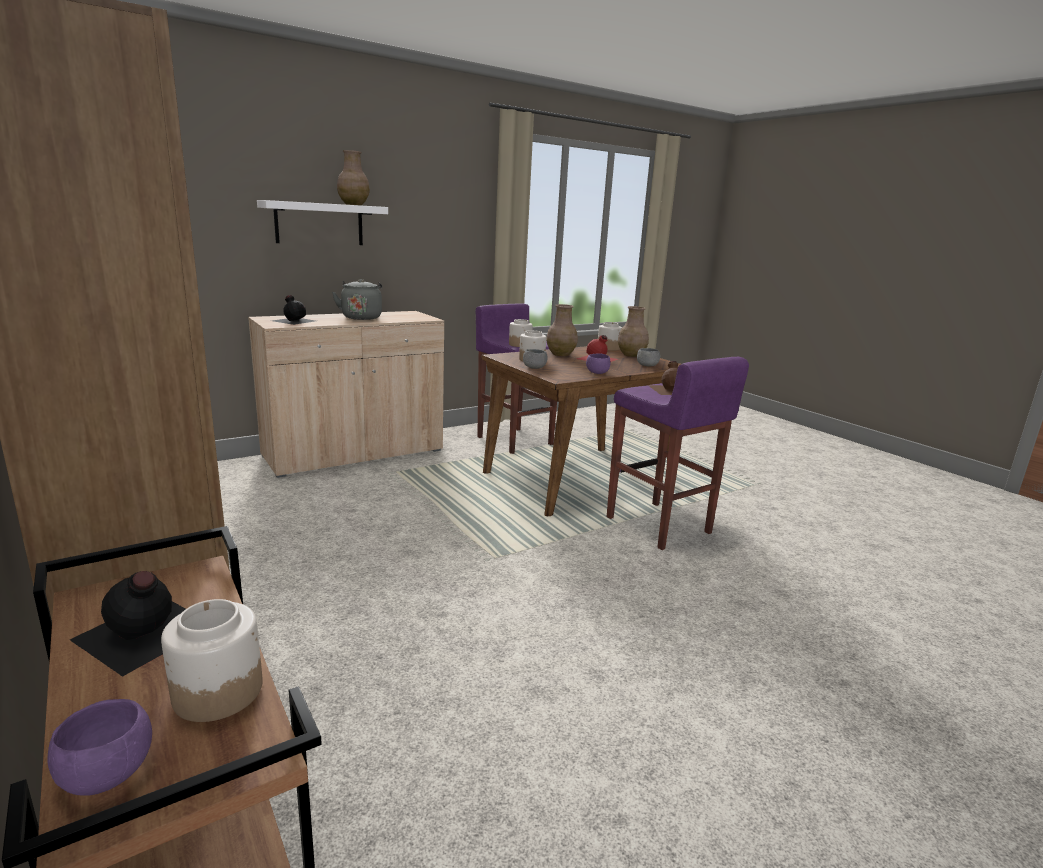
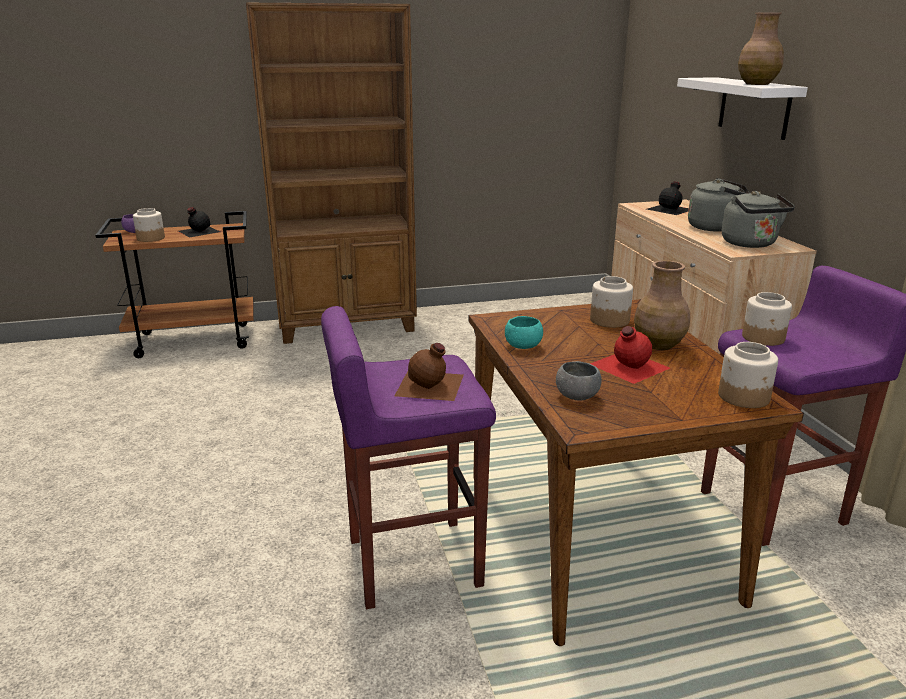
camera: 110 degrees right, 5 degrees up
(408, 316) = (751, 244): none -> grey kettle
(534, 368) = (556, 315): grey bowl -> none
(597, 373) = (523, 346): purple bowl -> turquoise bowl
(631, 355) = (676, 405): brown vase -> none

